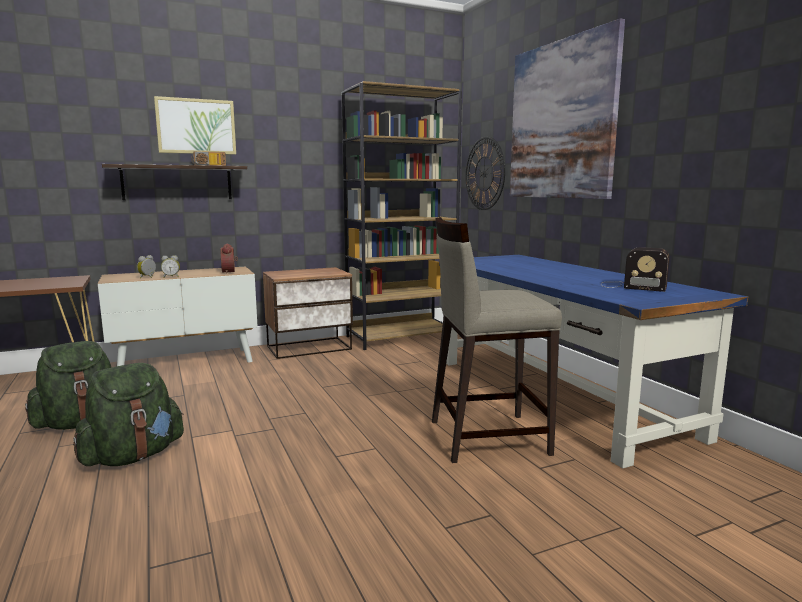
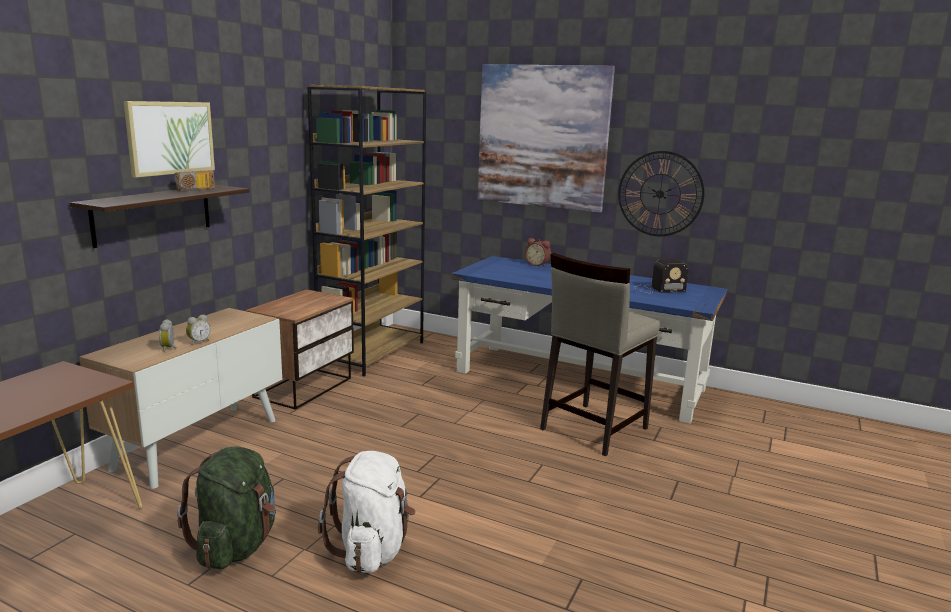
camera: 40 degrees left, 5 degrees up
(133, 456) = (372, 550): green backpack -> white backpack
(230, 272) = (243, 320): alarm clock -> alarm clock (538, 264)
(484, 173) = (433, 172): wall clock -> wall clock (660, 194)

